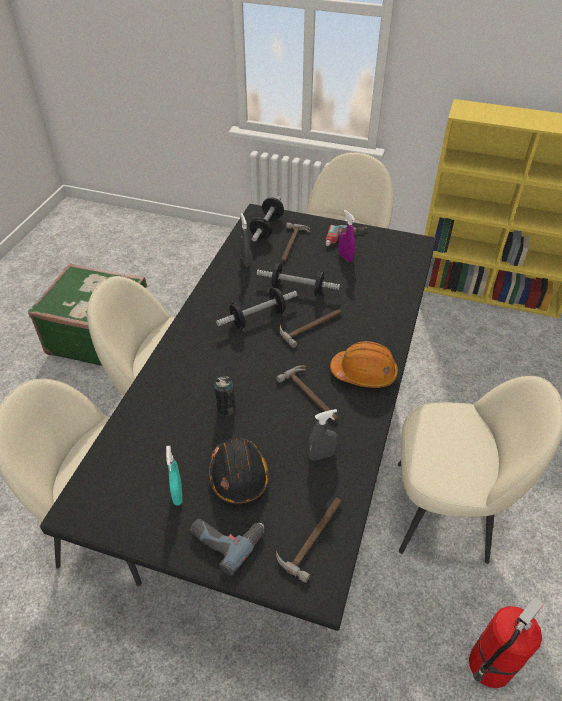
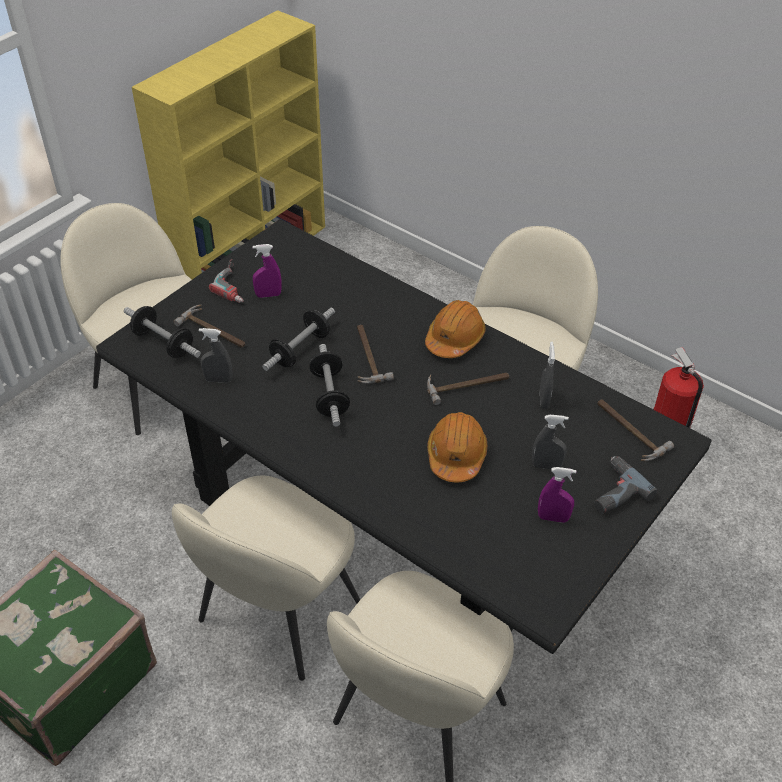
camera: 70 degrees left, 0 degrees up
(177, 494) = (553, 518): turquoise spray bottle -> purple spray bottle
(226, 408) = (456, 455): can -> orange hard hat
(238, 475) = (546, 466): black hard hat -> grey spray bottle

